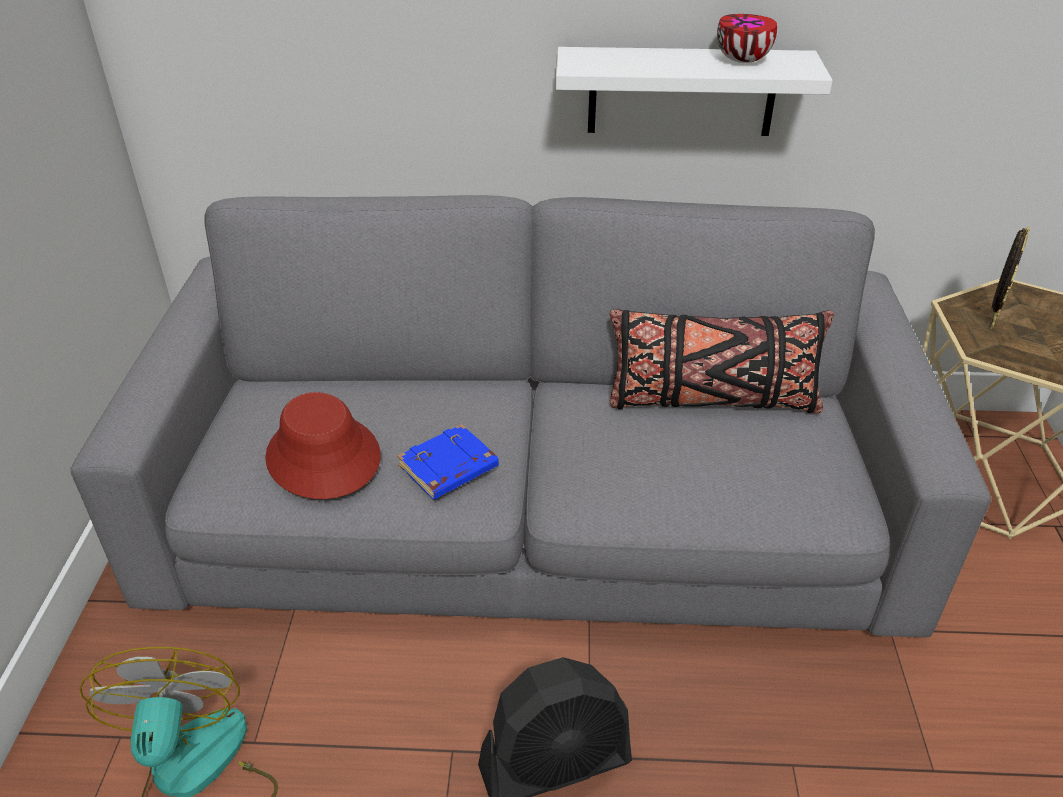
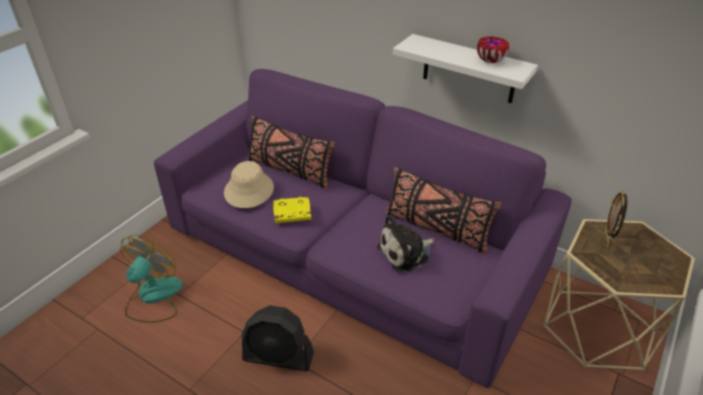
camera: 30 degrees right, 0 degrees up
(322, 457) = (248, 190): red hat -> beige hat
(364, 391) = (290, 170): none -> black pillow
(448, 468) = (291, 213): blue book -> yellow book
(531, 507) = (351, 252): grey sofa -> purple sofa
(712, 459) = (406, 253): none -> plush toy
(991, 319) = (606, 240): picture frame -> picture frame turned 135 degrees clockwise

